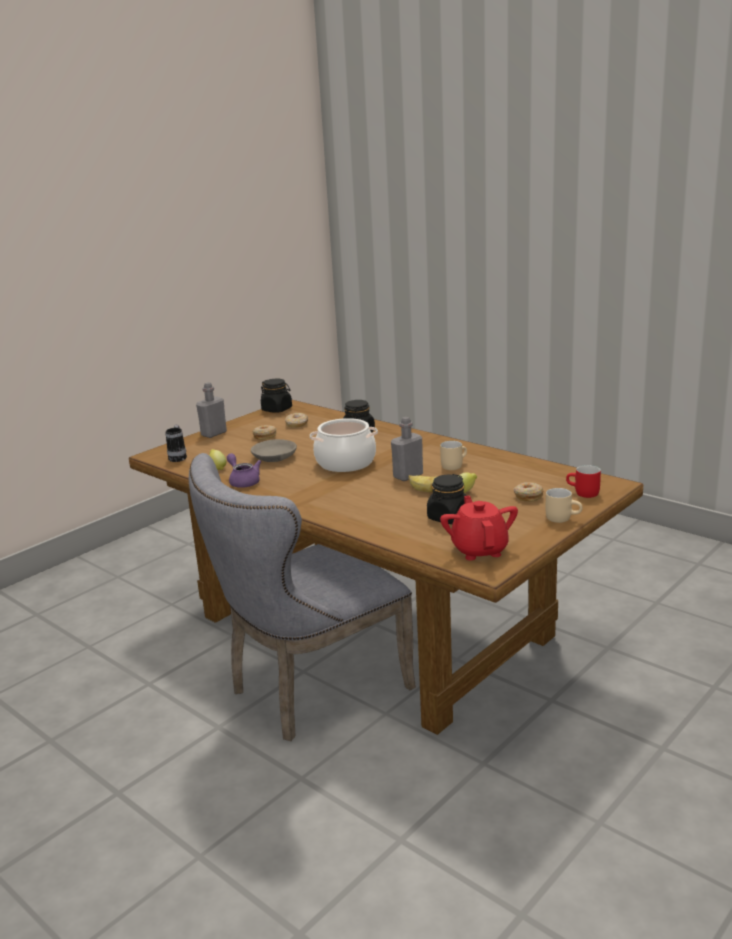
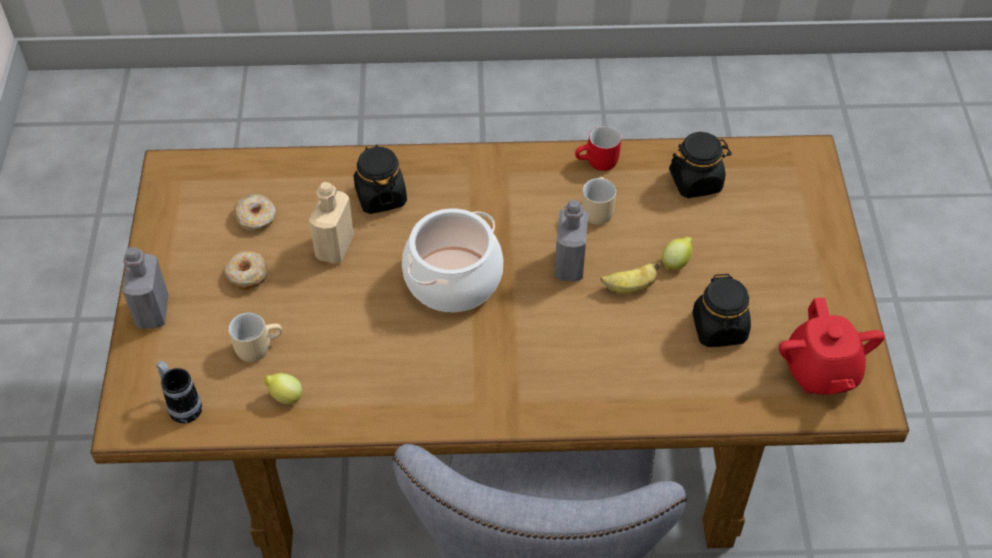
camera: 45 degrees left, 30 degrees up
(243, 481) = (368, 407): purple teapot -> none
(274, 457) = (334, 323): grey bowl -> none
(277, 409) = (169, 191): black jar -> black jar (696, 181)
(313, 440) = (335, 247): none -> beige bottle
(479, 550) = (821, 372): red teapot -> red teapot turned 135 degrees counterclockwise
(528, 496) = (752, 231): donut -> none
(562, 518) = (831, 255): beige mug -> beige mug (257, 346)
(582, 493) = (799, 192): red mug -> red mug (598, 163)

